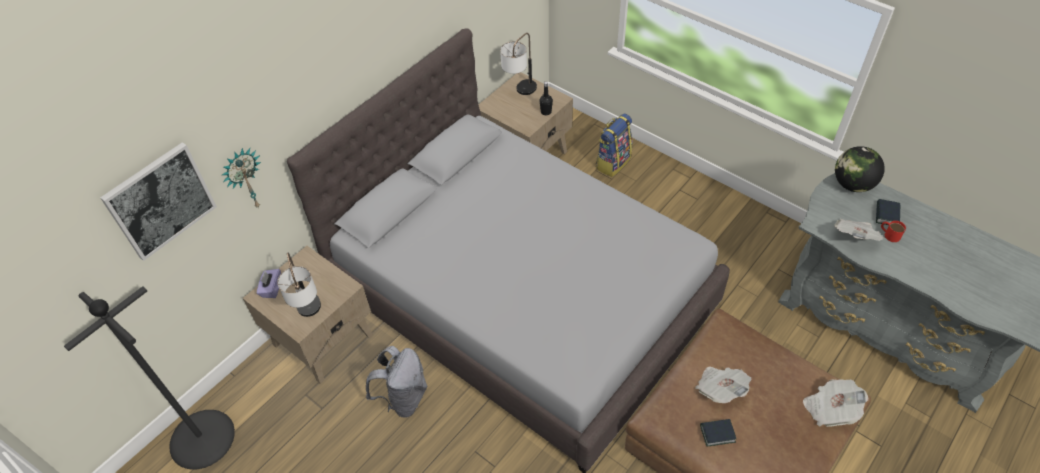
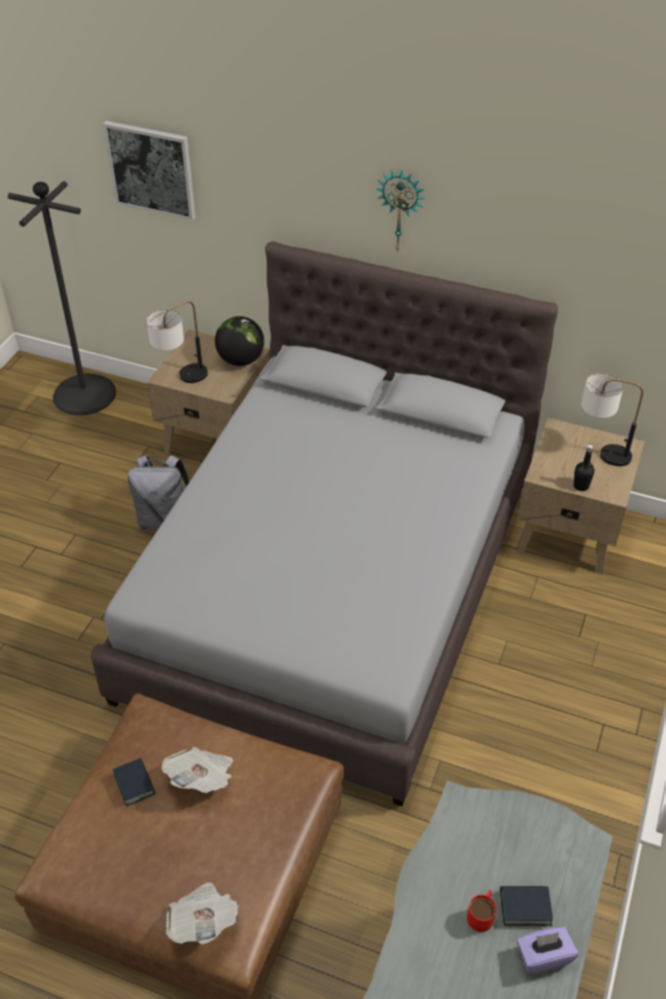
camera: 70 degrees right, 5 degrees down
(244, 179) = (232, 224): wall clock -> wall clock (400, 210)
(271, 289) = (205, 343): purple tissue box -> purple tissue box (543, 956)
(612, 162) = (612, 631): backpack -> none
(852, 184) = (573, 851): globe -> globe (241, 360)
(855, 237) = (454, 861): newspaper -> none

